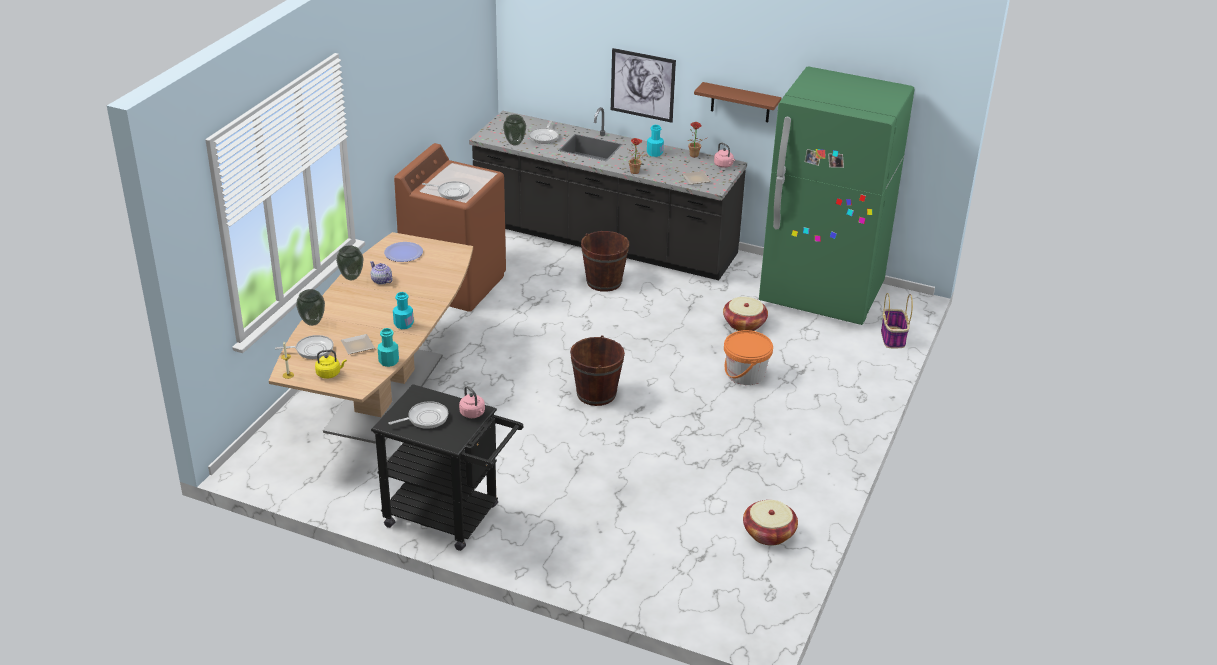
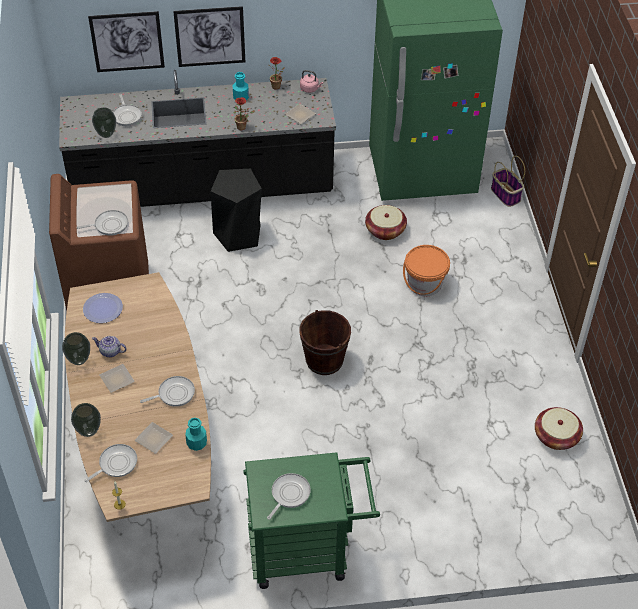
camera: 30 degrees left, 15 degrees up
(330, 373) = (156, 483): yellow kettle -> none
(369, 300) = (118, 379): none -> plate
(403, 324) = (174, 394): turquoise bottle -> frying pan
(451, 518) = (308, 551): black cart -> green cart
(473, 414) = (324, 469): pink kettle -> none
(568, 69) = (127, 41): none -> picture
(604, 282) = (238, 234): brown bucket -> black stool
(740, 102) = (313, 28): brown shelf -> none

